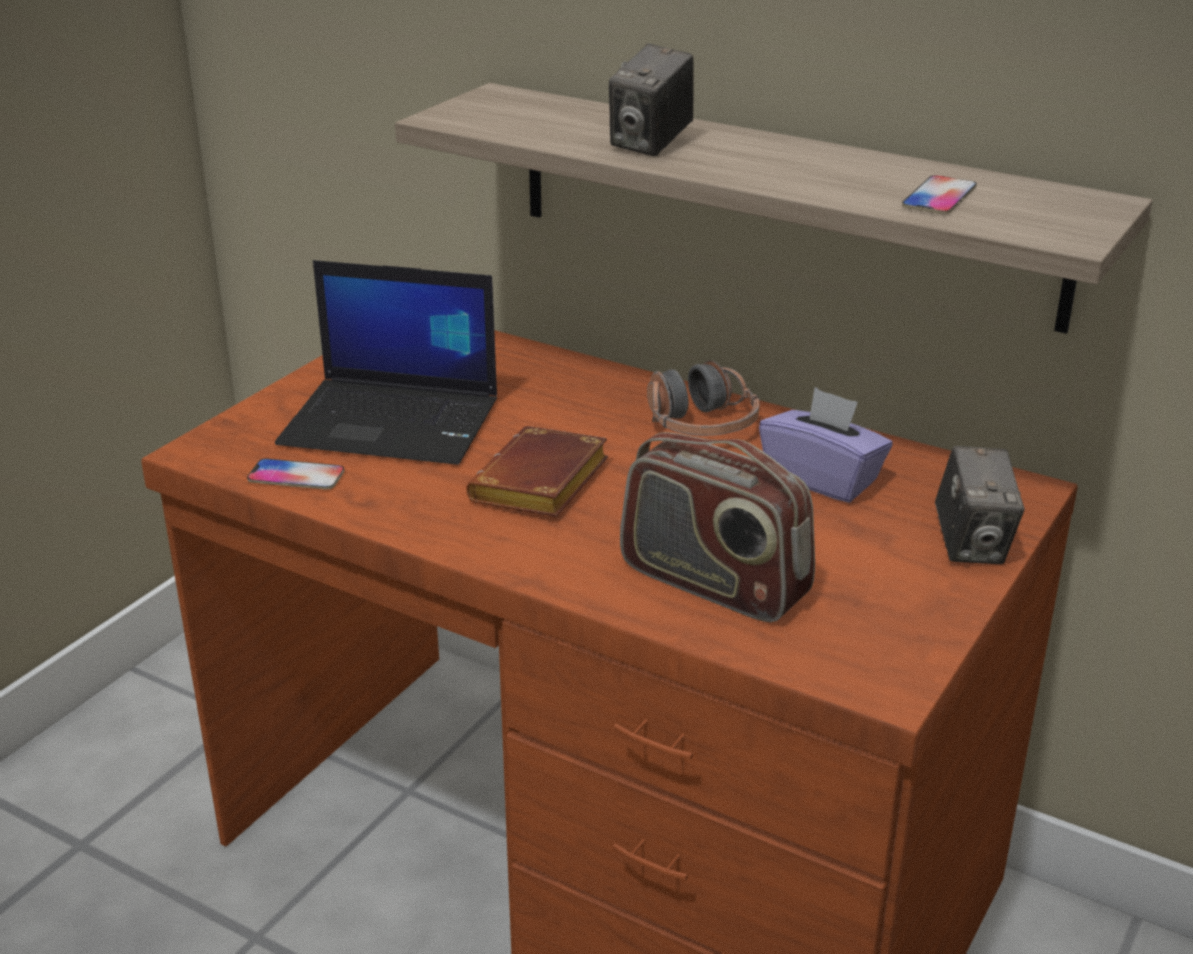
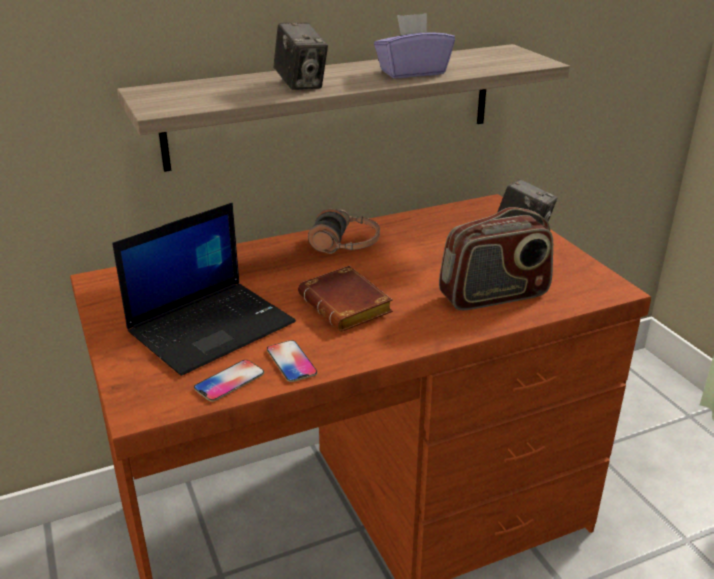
camera: 55 degrees left, 0 degrees up
(822, 479) = (432, 238): purple tissue box -> purple tissue box (412, 72)
(939, 197) = (464, 64): phone -> phone (291, 362)

